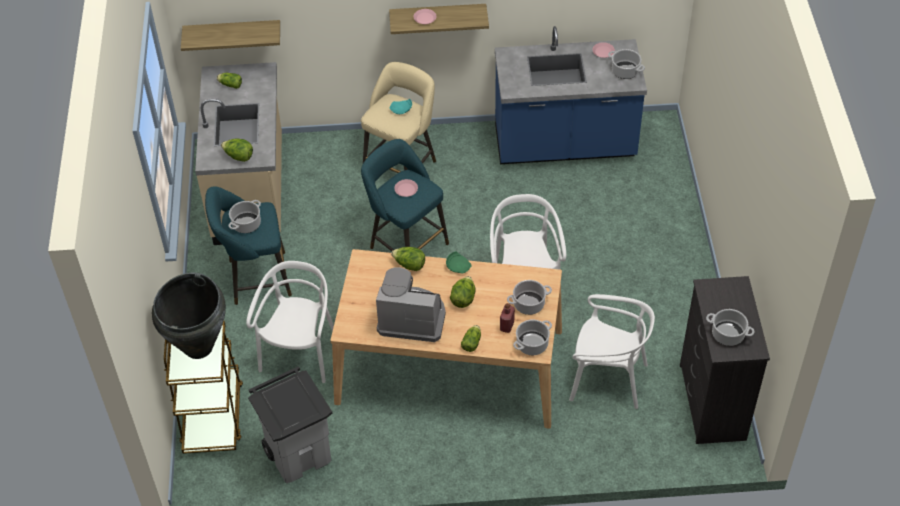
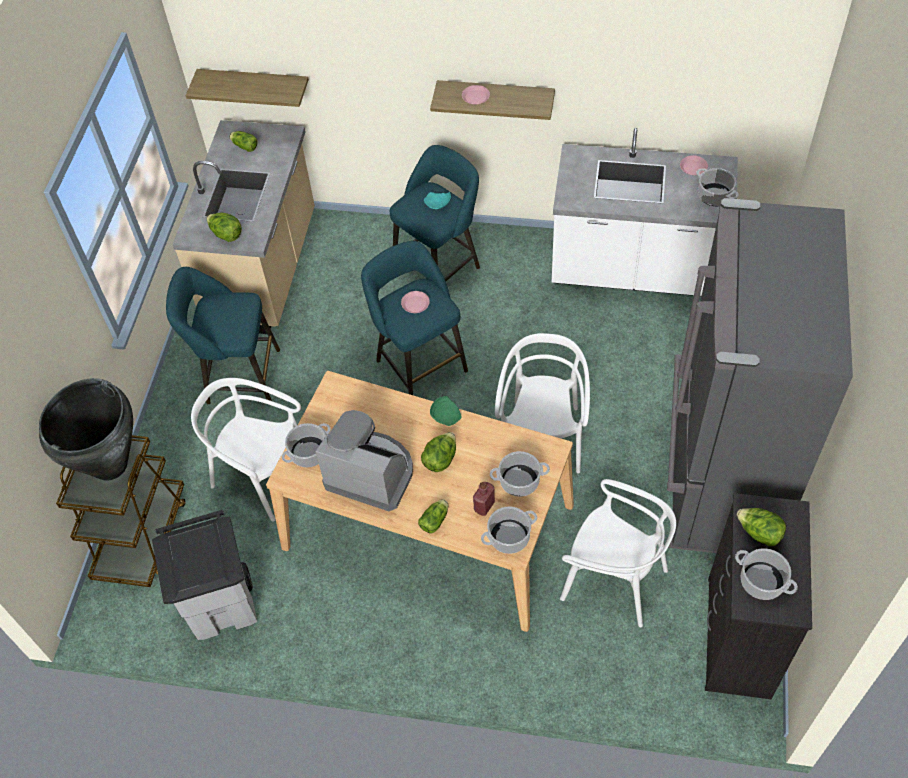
camera: 15 degrees right, 5 degrees up
(246, 224) = (219, 317): cooking pot -> cooking pot (309, 453)
(300, 352) = (261, 476): white chair -> white chair turned 90 degrees counterclockwise
(401, 165) = (439, 266): beige stool -> turquoise stool
(409, 265) = (388, 403): lettuce -> lettuce (759, 533)
(564, 145) = (634, 271): blue counter -> white counter
(670, 294) = (717, 481): none -> grey fridge

